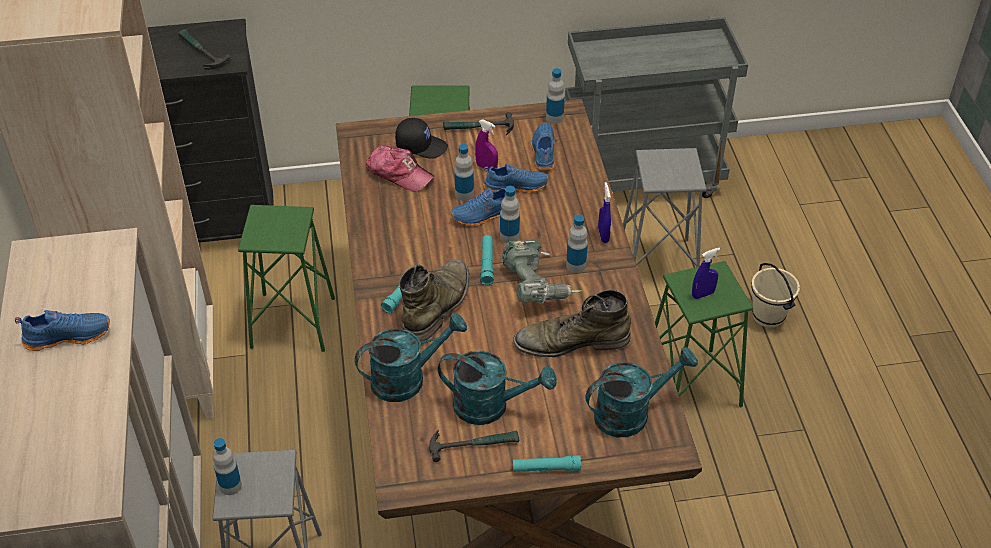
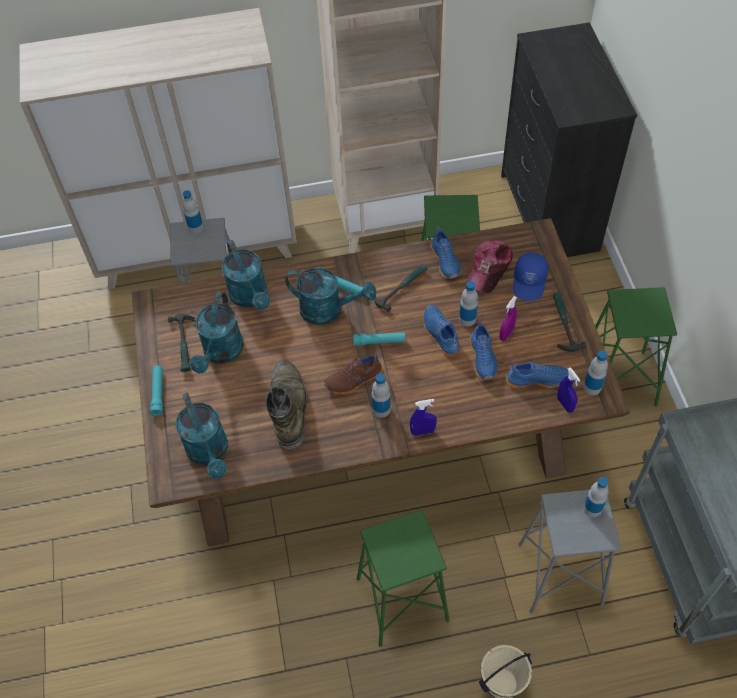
camera: 90 degrees right, 10 degrees up
(68, 335) = (168, 50): blue shoe -> blue shoe (446, 261)
(200, 52) = (579, 95): hammer -> hammer (400, 287)
(421, 145) = (530, 282): black cap -> blue cap
(437, 305) = (328, 310): green boot -> turquoise watering can
(509, 236) = (415, 356): bottle -> bottle (592, 508)
(537, 286) = (354, 380): power drill -> brown shoe
(703, 294) = (396, 543): blue spray bottle -> blue spray bottle (565, 404)

